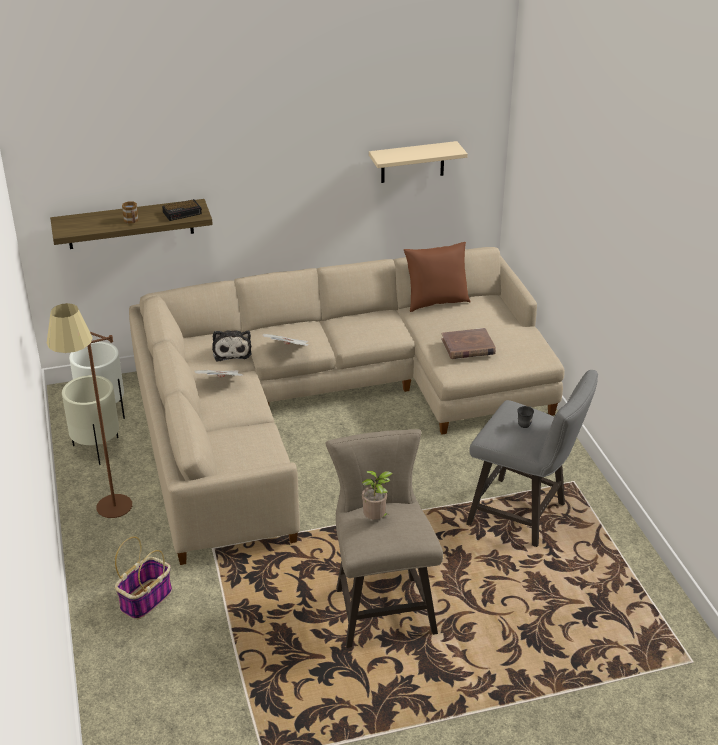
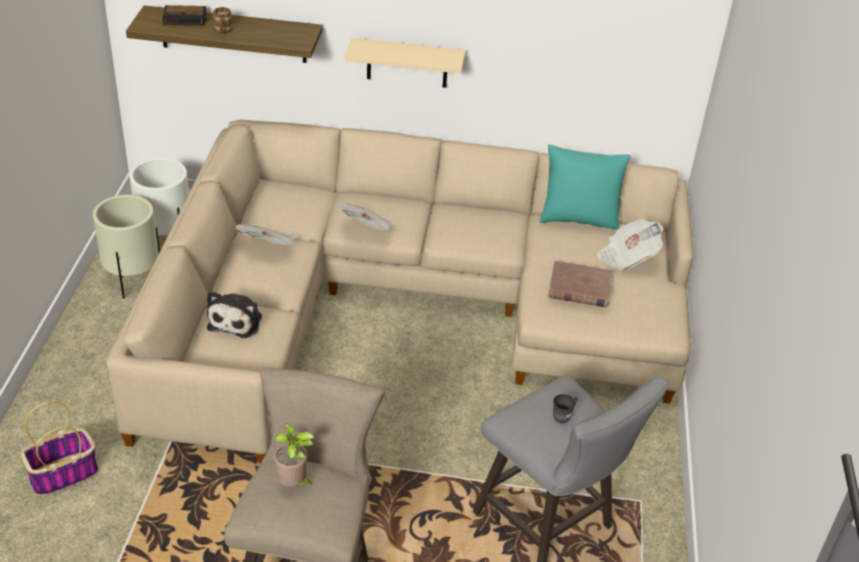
camera: 20 degrees right, 5 degrees up
(108, 517) = (91, 362): brown floor lamp -> none
(183, 213) = (285, 35): alarm clock -> alarm clock (186, 19)
(232, 351) = (306, 212): plush toy -> plush toy (237, 320)
(412, 162) = (588, 39): beige shelf -> beige shelf (407, 63)
(436, 302) = (578, 219): brown pillow -> turquoise pillow
(487, 318) = (627, 257): none -> newspaper

